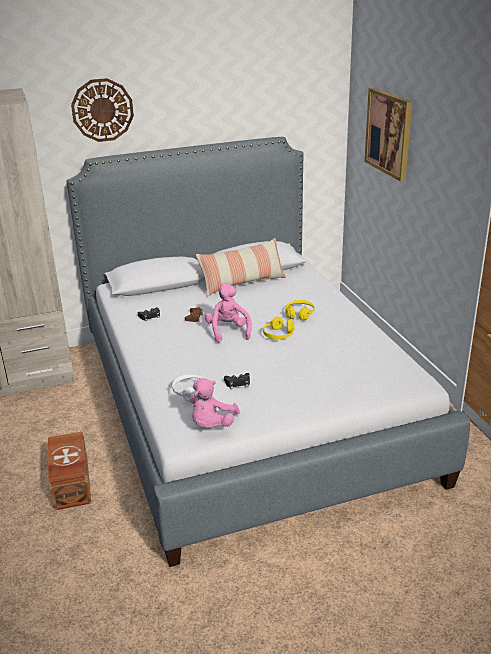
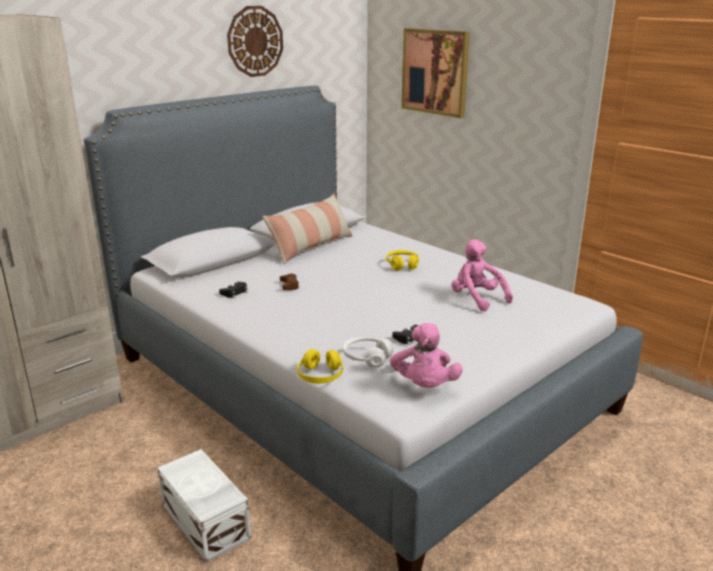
camera: 25 degrees left, 5 degrees down
(70, 484) = (204, 522): brown storage box -> white storage box
(102, 110) = (121, 49): wall clock -> wall clock (255, 41)
(228, 331) = (343, 292): pink plush toy -> pink plush toy (477, 299)
(278, 335) = (401, 286): yellow headphones -> yellow headphones (320, 376)

